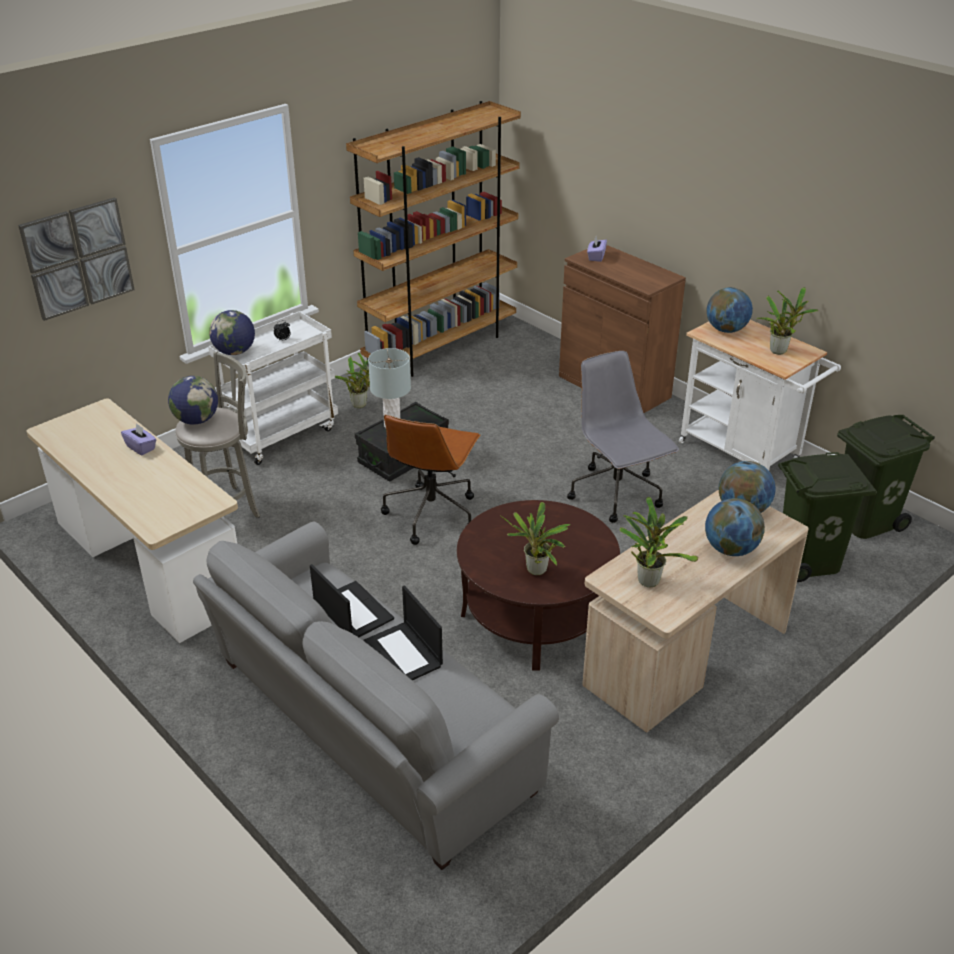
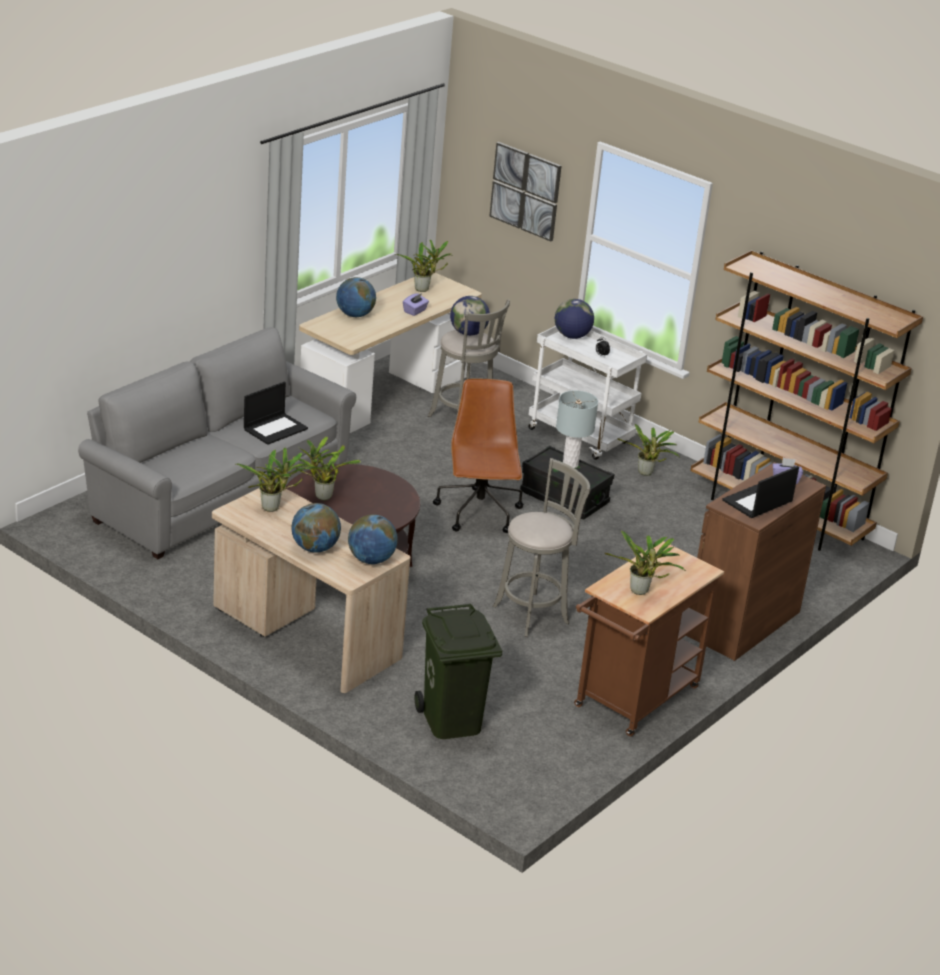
camera: 80 degrees right, 5 degrees down
(81, 437) = (424, 289): none -> potted plant
(402, 654) = (230, 448): laptop -> laptop (757, 502)
(431, 513) = (479, 513): brown office chair -> brown office chair turned 75 degrees clockwise
(617, 494) = (534, 613): grey office chair -> grey stool
(726, 330) = (676, 564): globe -> globe (355, 315)
(745, 454) = (632, 701): white cart -> brown cart
(864, 520) = (528, 768): green trash can -> none

